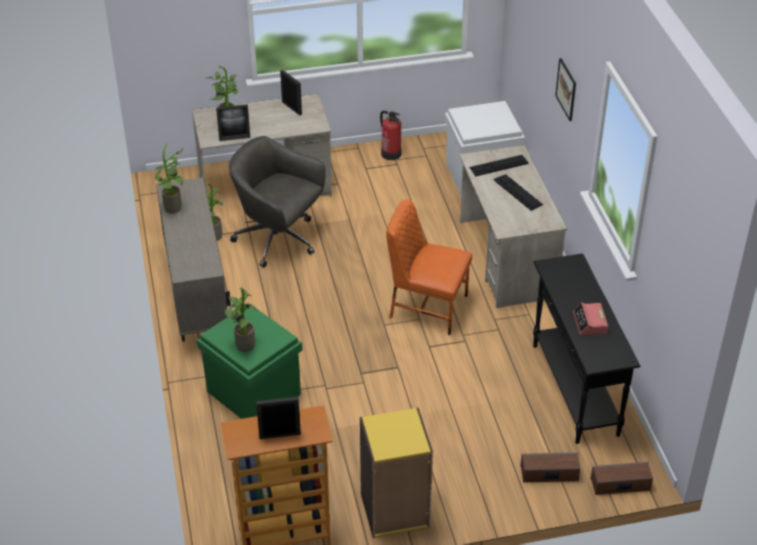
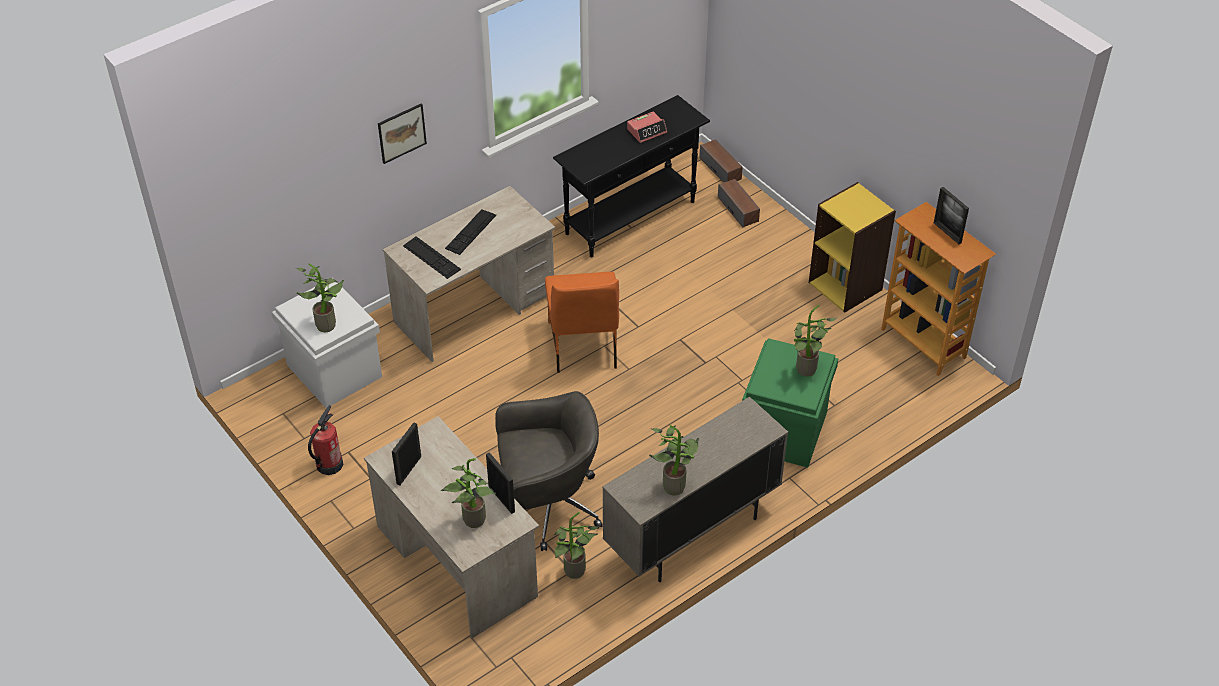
camera: 115 degrees left, 5 degrees up
(278, 240) = (547, 506): grey office chair -> grey office chair turned 105 degrees counterclockwise
(472, 118) = (327, 323): none -> potted plant

